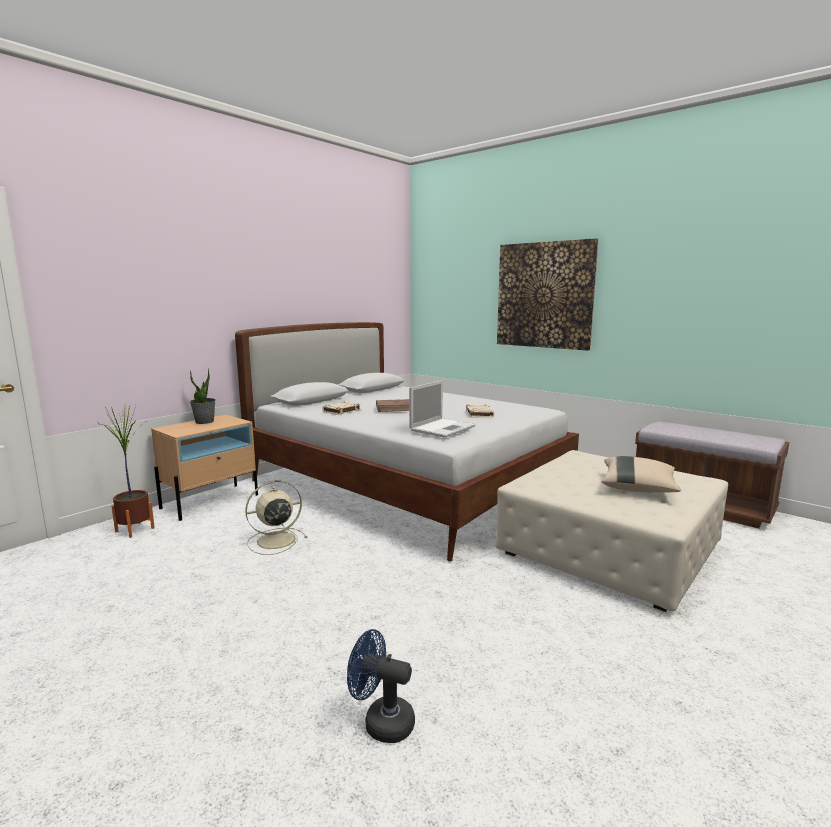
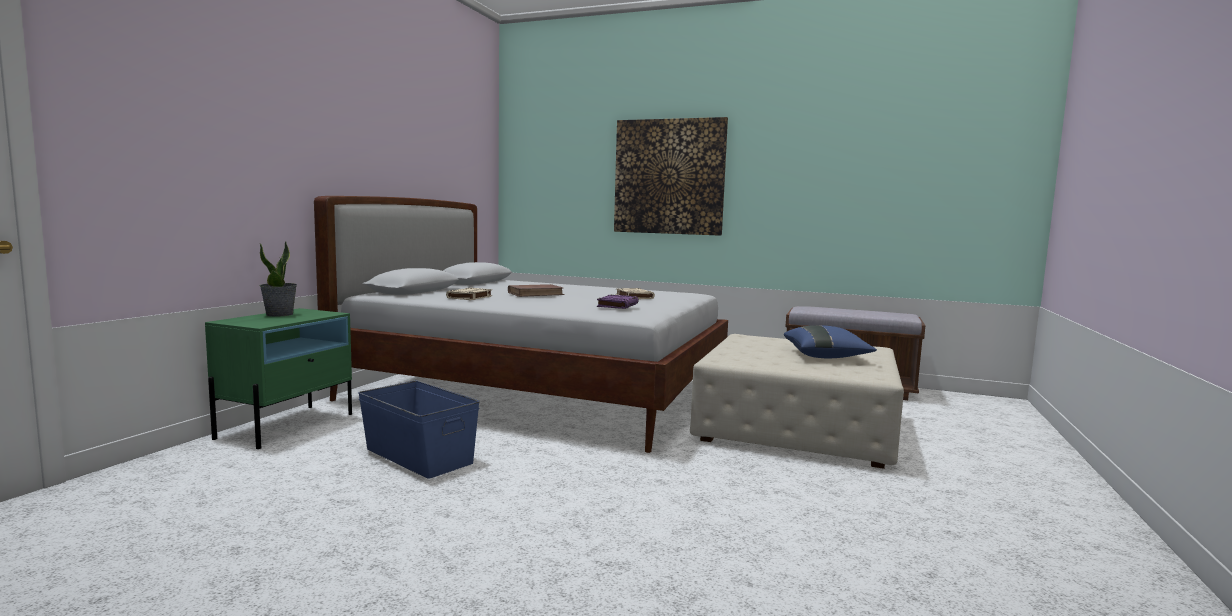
camera: 20 degrees left, 5 degrees down
(134, 530) = (193, 465): potted plant -> none
(211, 501) = (287, 425): beige nightstand -> green nightstand
(274, 541) = (418, 456): beige fan -> blue storage box
(381, 721) = (697, 595): blue fan -> none
(443, 428) = (617, 305): laptop -> purple book
(638, 488) = (826, 356): beige pillow -> blue pillow

